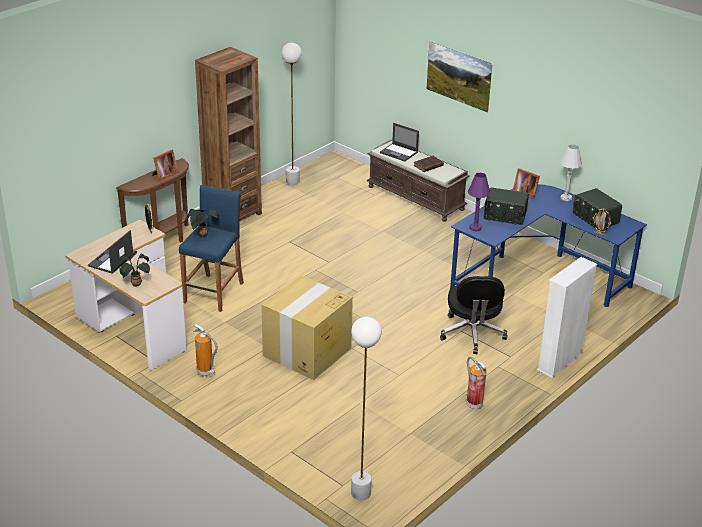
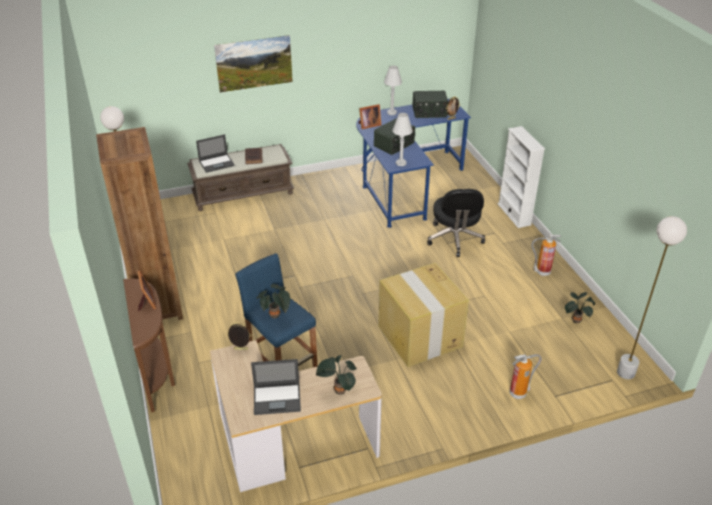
camera: 60 degrees left, 5 degrees up
(110, 261) = (277, 398): laptop -> laptop turned 60 degrees counterclockwise
(206, 372) = (408, 415): fire extinguisher -> fire extinguisher (518, 393)
(415, 443) = (576, 319): none -> potted plant
(472, 334) = (454, 239): black office chair -> black office chair turned 60 degrees clockwise
(475, 228) = (401, 163): purple table lamp -> white table lamp

